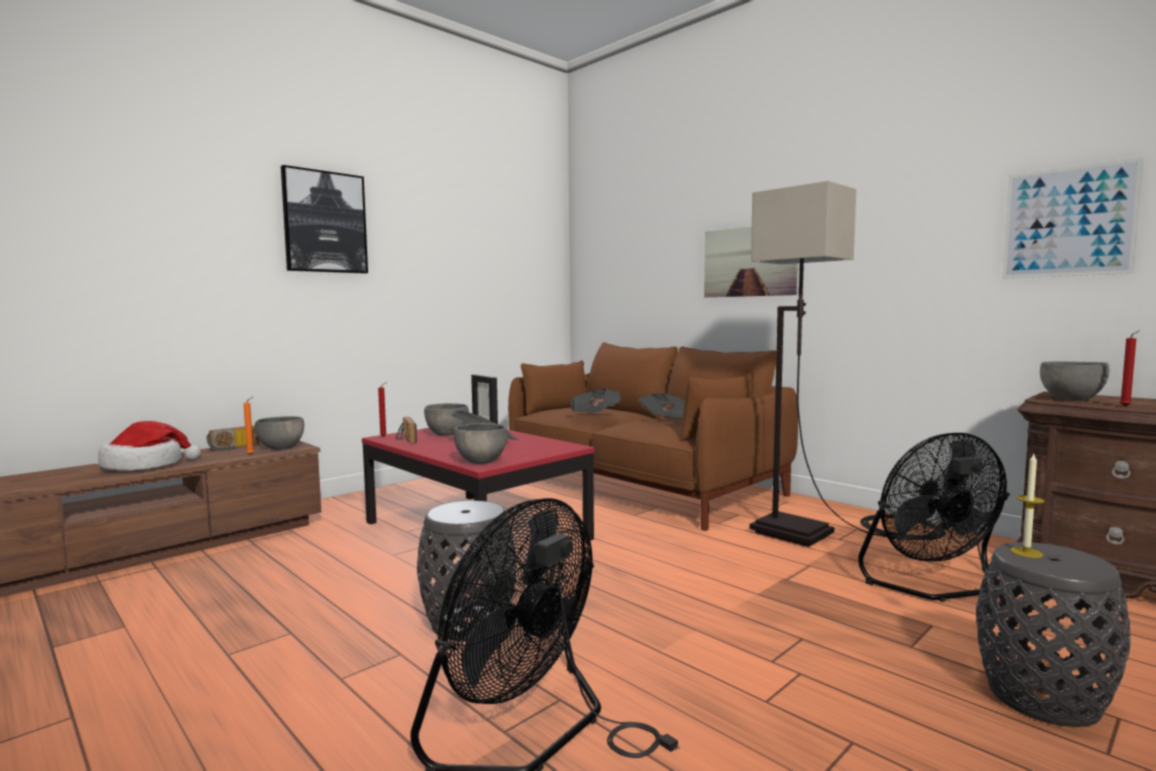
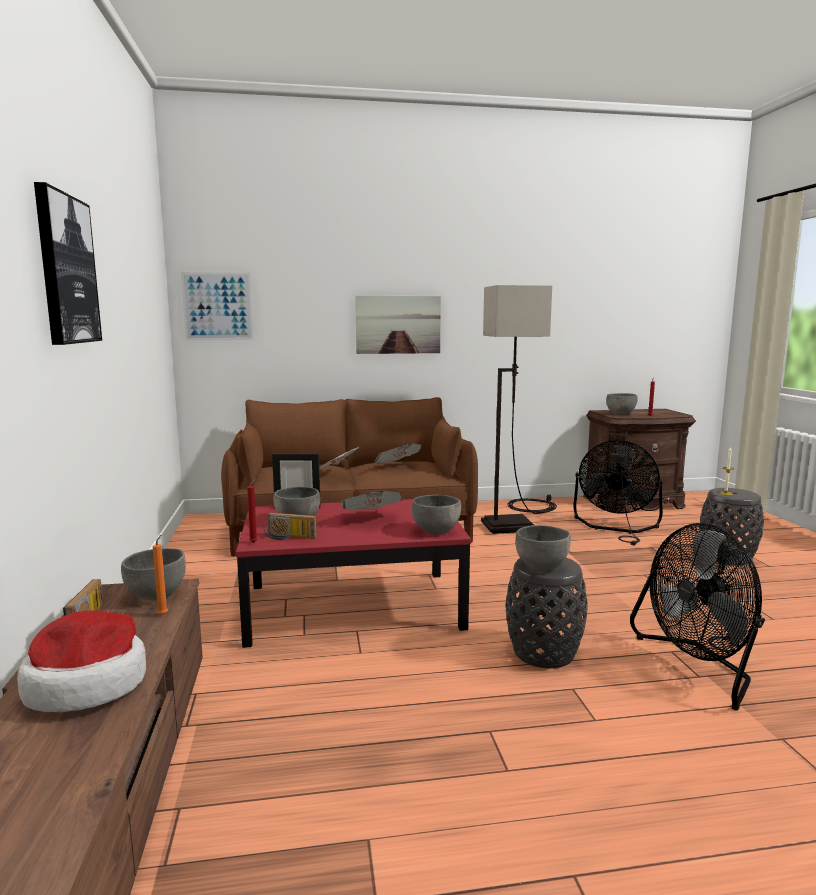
camera: 55 degrees left, 5 degrees up
(454, 510) = (542, 566): none -> grey bowl
(954, 588) = (617, 528): black fan -> black fan turned 90 degrees clockwise
(1068, 222) = (597, 314): picture -> picture (217, 306)

